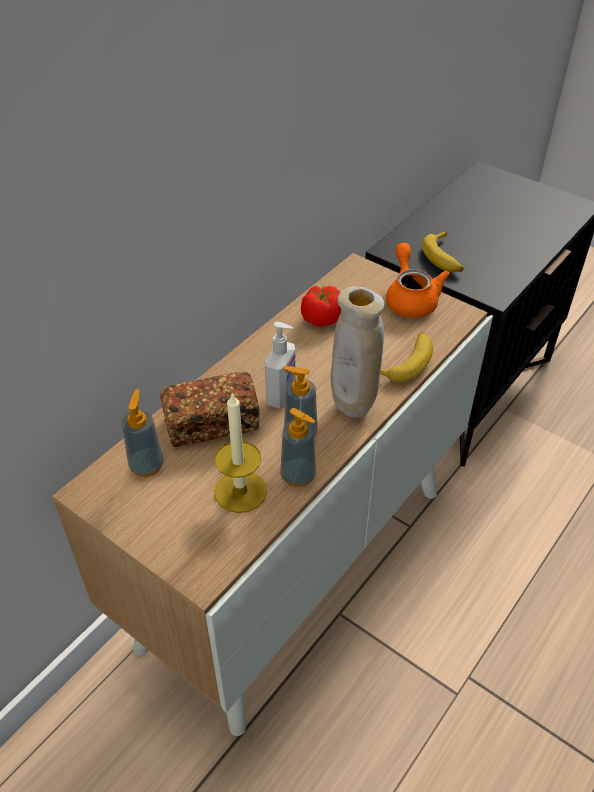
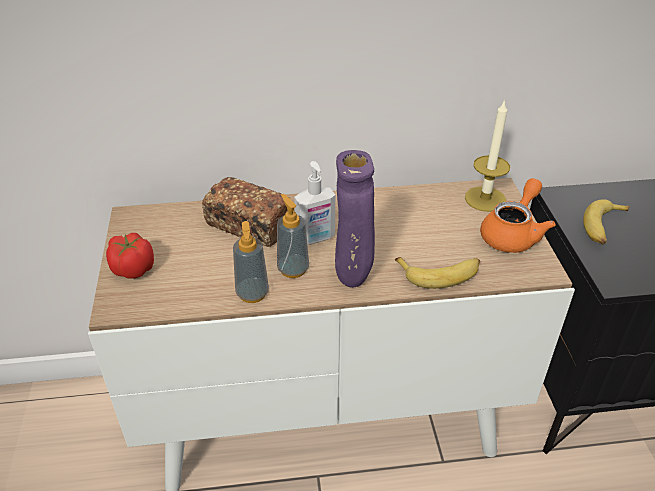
camera: 45 degrees right, 5 degrees down
(147, 466) = (178, 224): soap dispenser -> none
(240, 491) = (205, 276): candle -> candle (485, 199)
(321, 319) = (418, 207): tomato -> tomato (133, 269)
(353, 408) = (353, 278): beige vase -> purple vase

